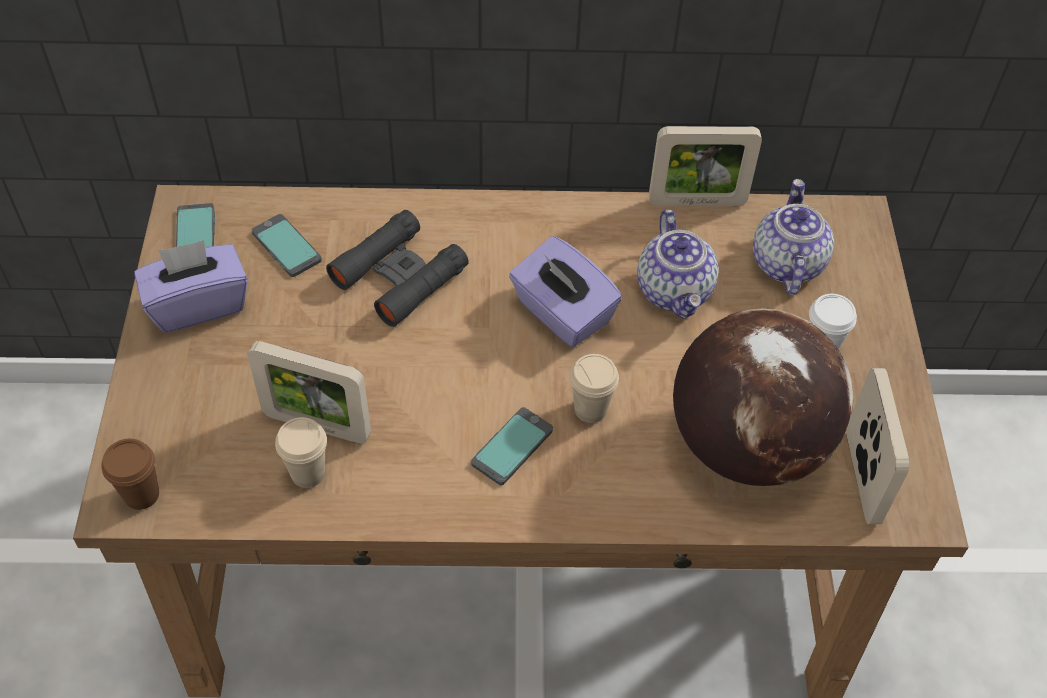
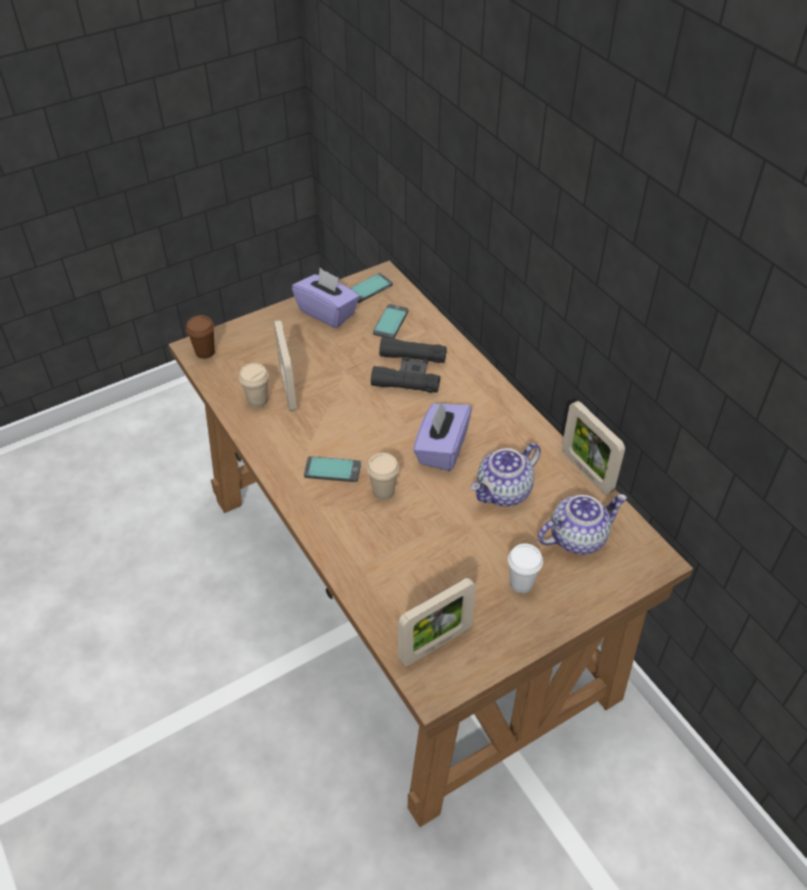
camera: 60 degrees right, 5 degrees down
(746, 444) = (415, 574): globe -> none

